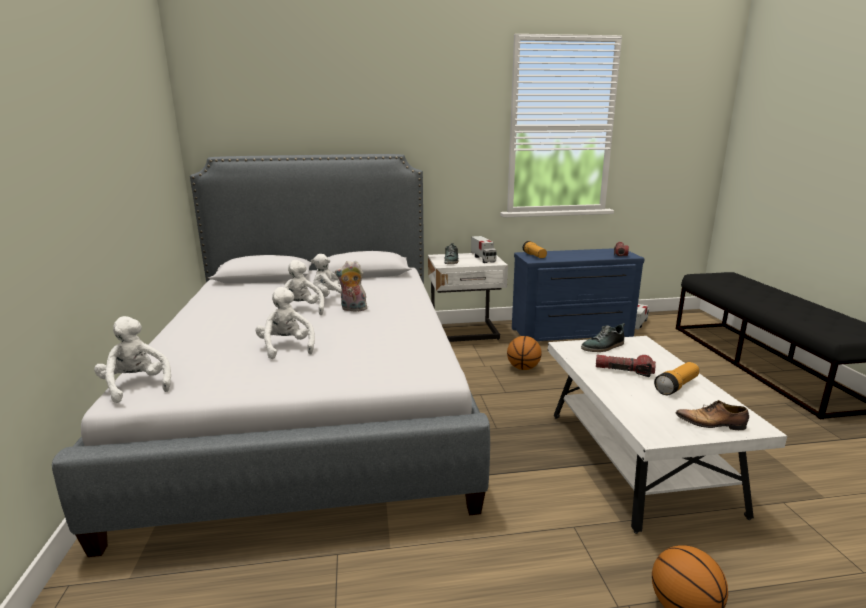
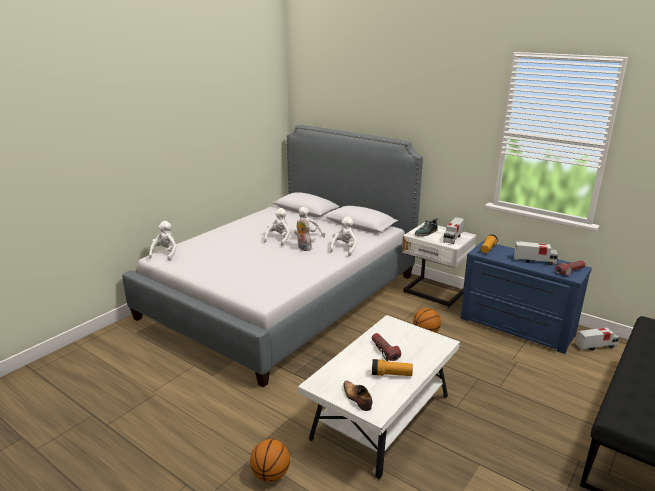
camera: 45 degrees right, 5 degrees up
(286, 347) = (236, 258): white plush toy -> white plush toy (344, 249)
(584, 254) = (534, 261): none -> toy truck
(603, 347) = (411, 333): shoe -> none

